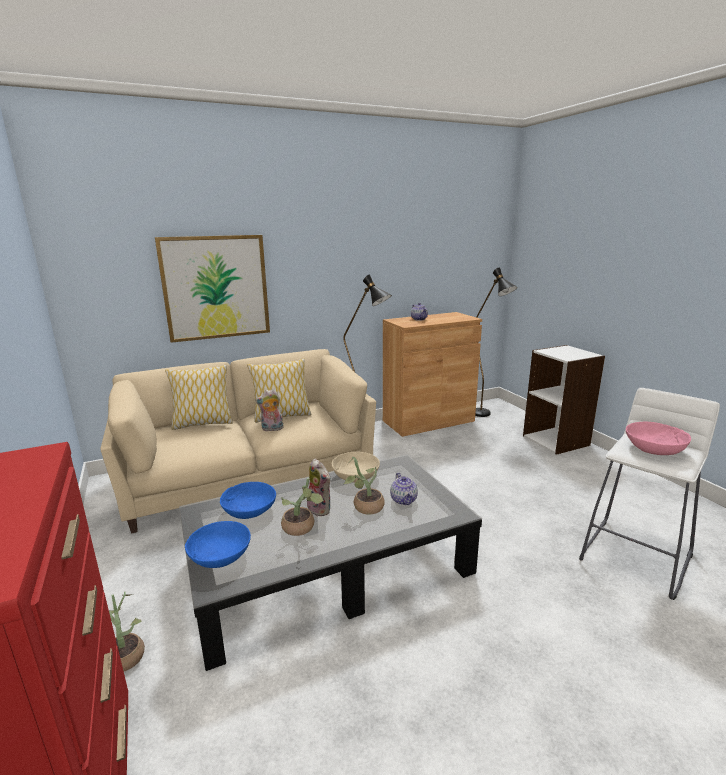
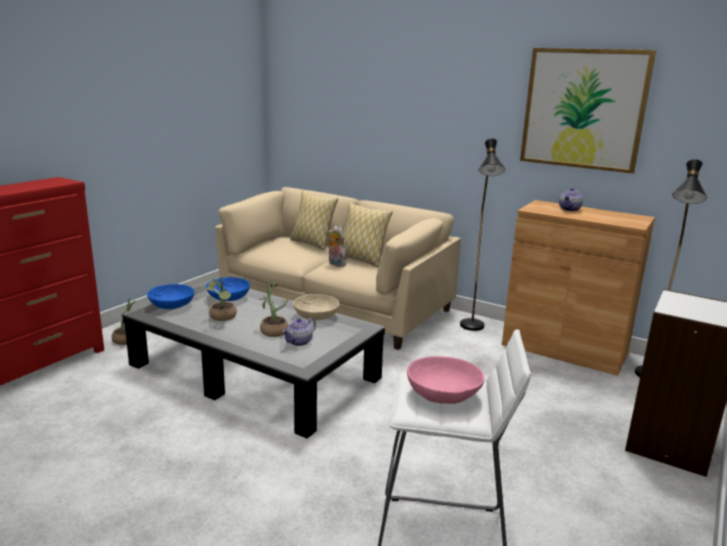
camera: 55 degrees right, 0 degrees up
(216, 287) = (370, 130): picture -> picture (583, 109)
(321, 509) = (254, 317): plush toy -> none

